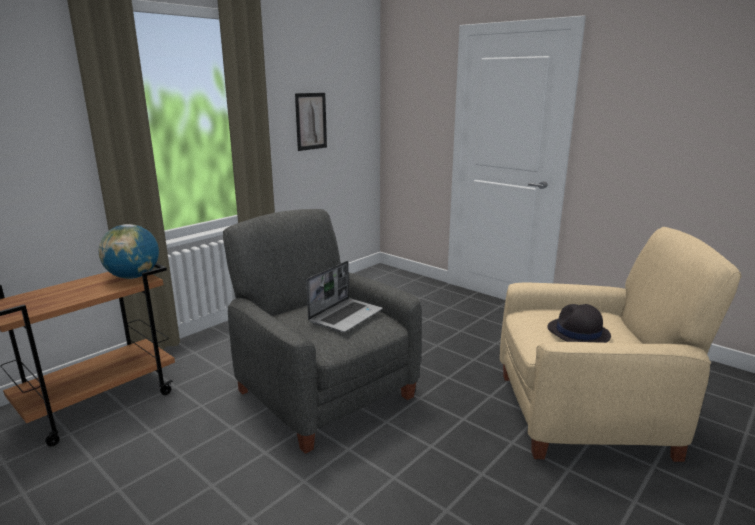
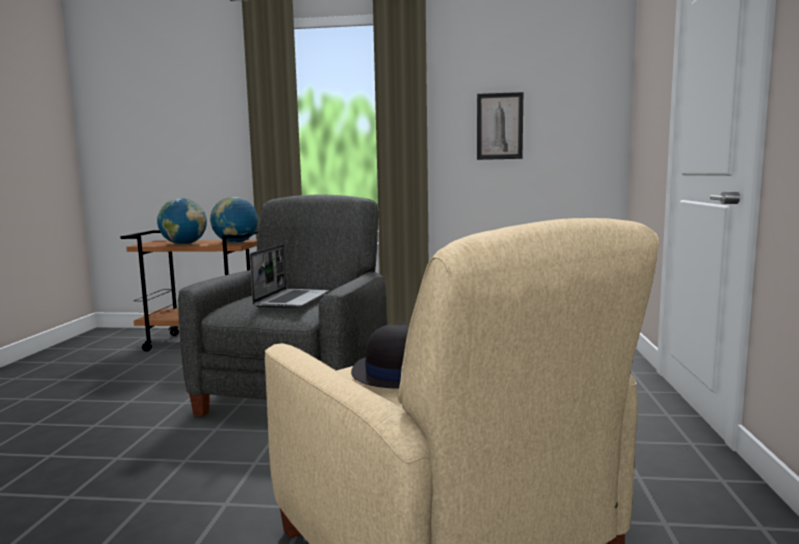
camera: 55 degrees right, 10 degrees down
(78, 297) = (184, 244): none -> globe
(346, 316) = (291, 300): laptop -> laptop turned 75 degrees counterclockwise

